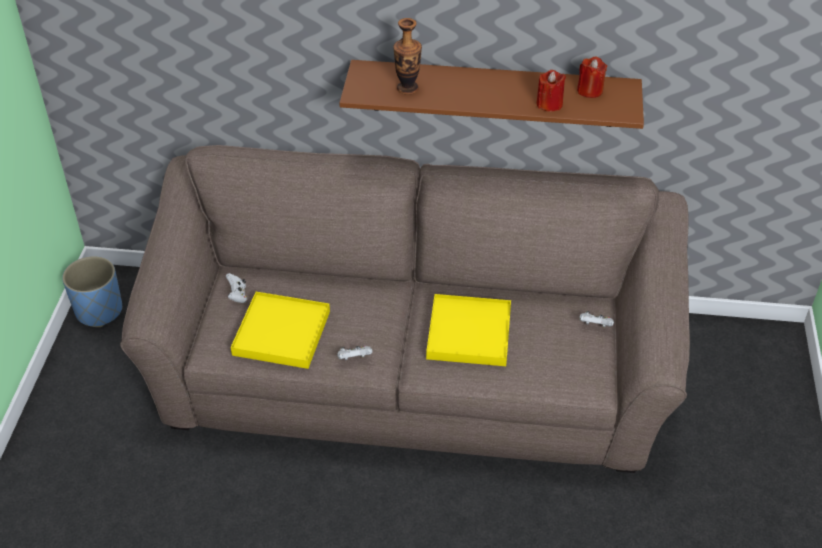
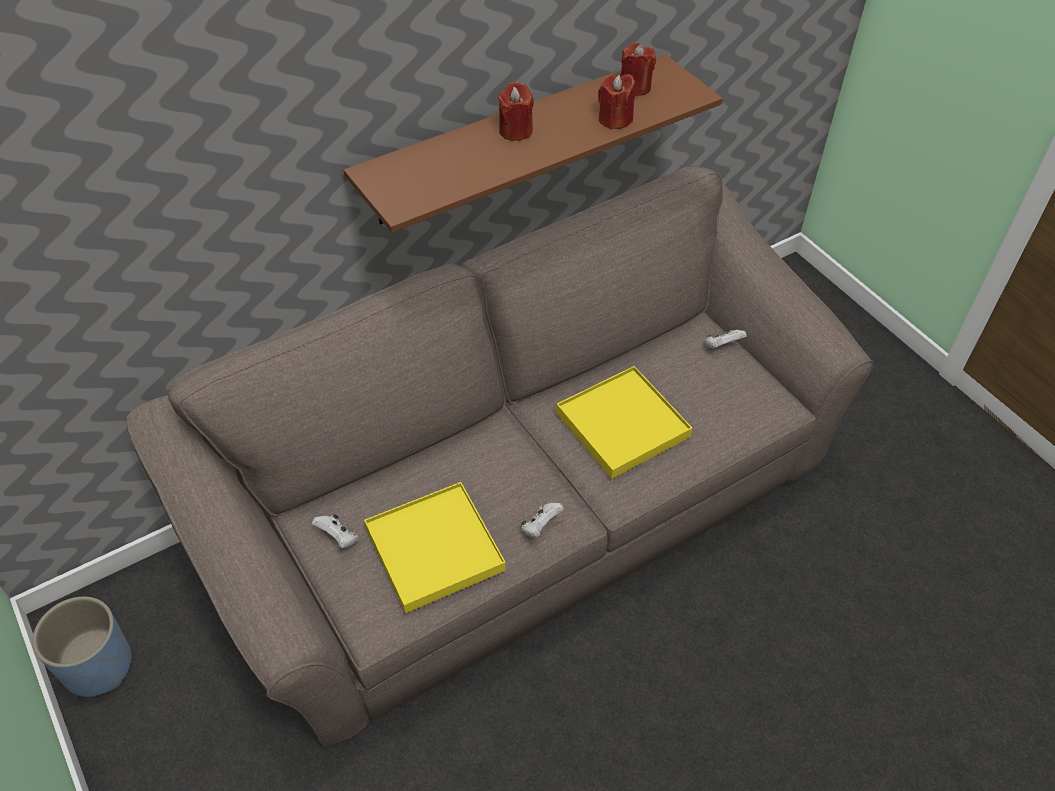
camera: 40 degrees left, 5 degrees up
(407, 88) = (450, 172): vase -> none
(477, 82) = (515, 131): none -> red candle

